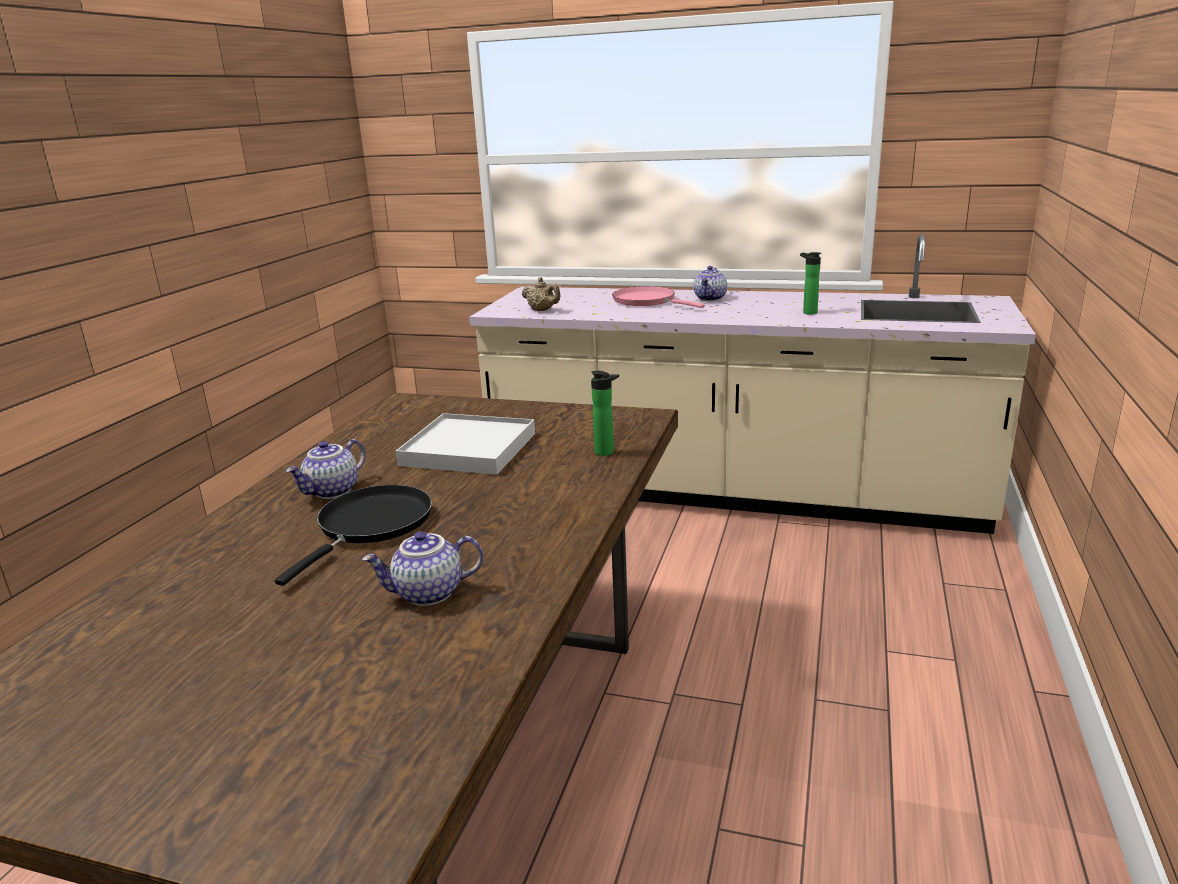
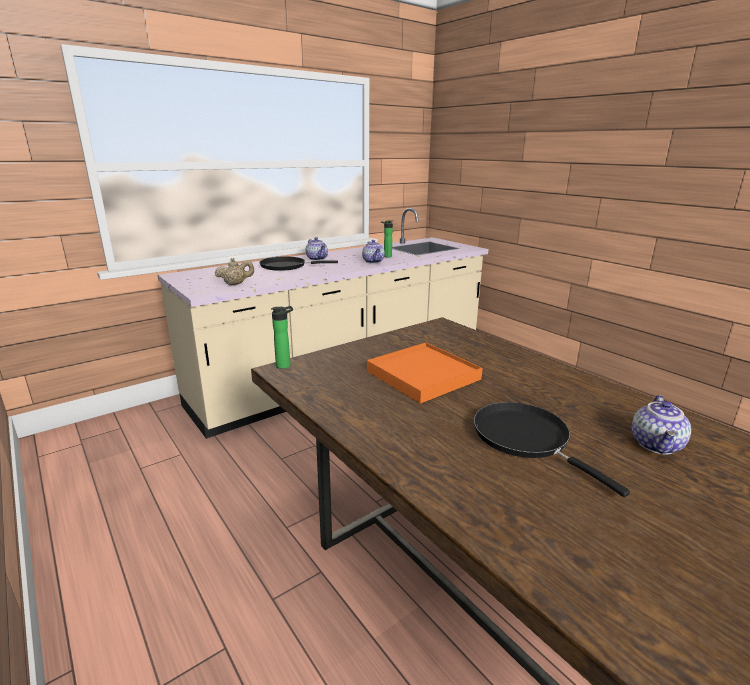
camera: 55 degrees left, 0 degrees up
(333, 491) = (440, 438): teapot -> teapot (374, 262)
(468, 449) = (422, 375): white tray -> orange tray
(607, 452) = (485, 346): bottle -> bottle (285, 365)
(647, 301) = (286, 266): pink frying pan -> black frying pan

